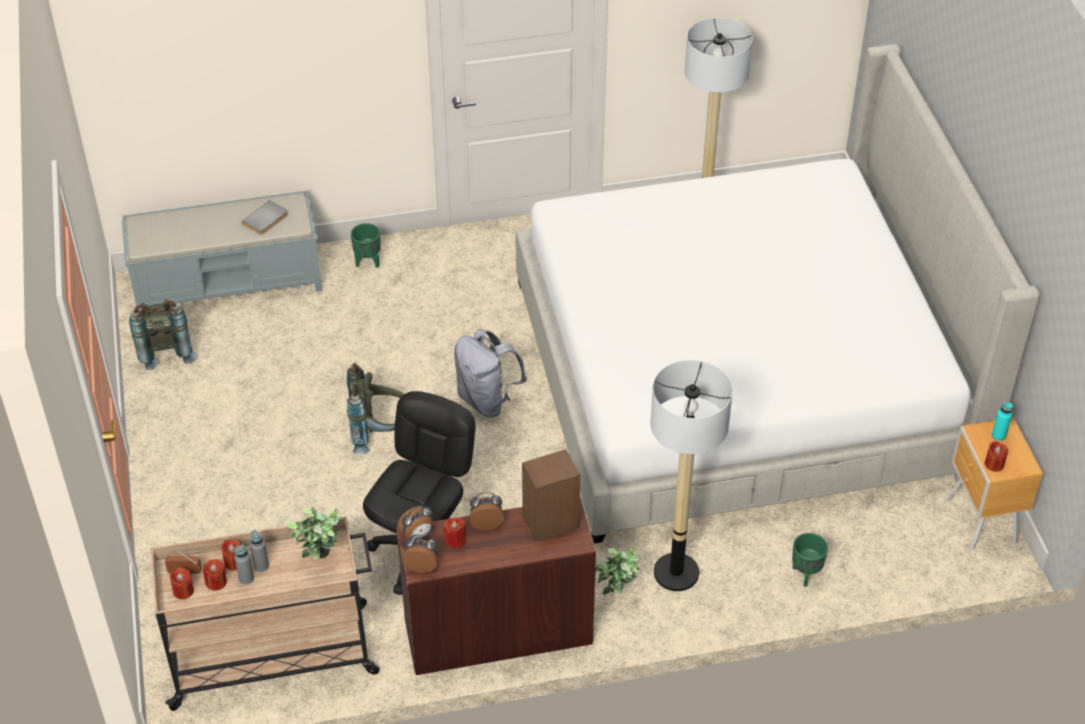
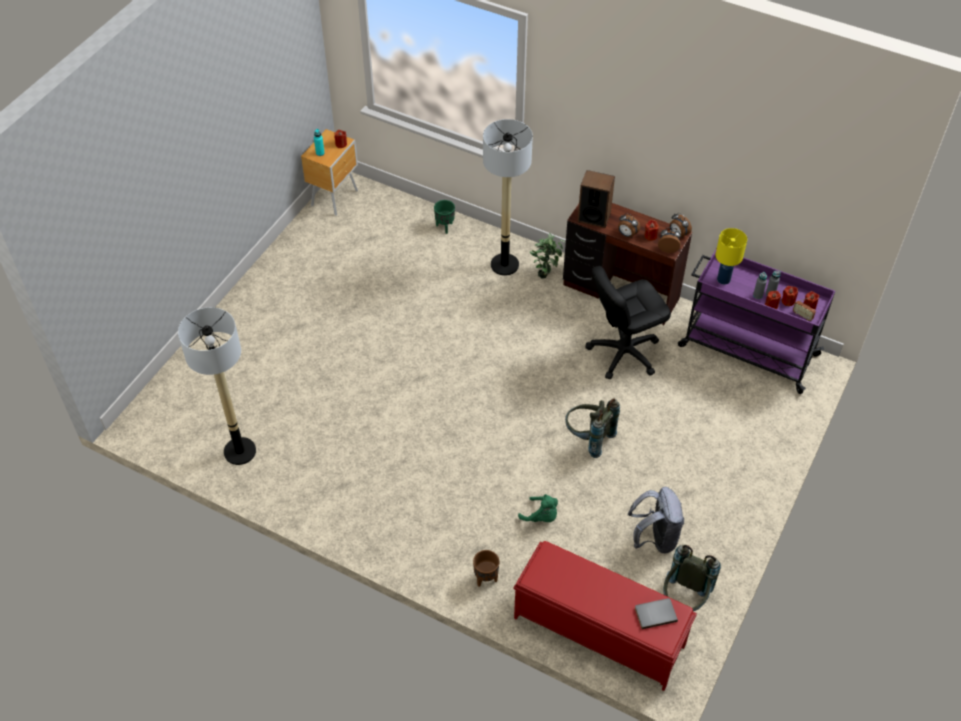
camera: 140 degrees left, 5 degrees up
(230, 282) = (598, 630): grey bench -> red bench
(266, 220) = (567, 573): grey book -> grey book (655, 613)
(273, 656) = (746, 350): beige cart -> purple cart
(320, 561) = (724, 279): potted plant -> yellow table lamp
(363, 336) = (541, 516): none -> green plush toy
(368, 262) = (485, 579): green planter -> brown planter
(487, 400) = (506, 418): grey backpack -> grey backpack (654, 538)
(740, 376) = (350, 338): bed -> none

